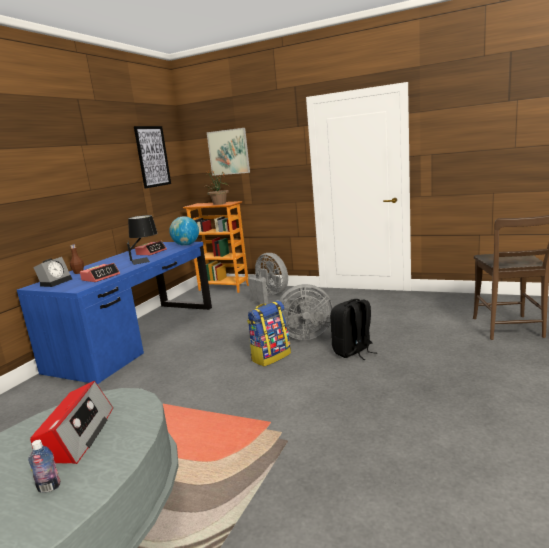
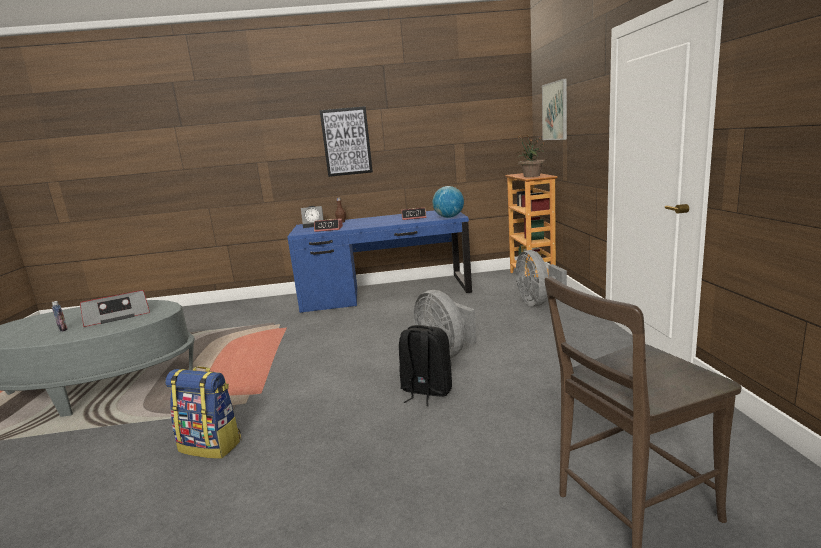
camera: 60 degrees right, 0 degrees up
(145, 260) = (387, 223): black table lamp -> none
(152, 156) = (475, 116): picture -> picture (346, 142)
(270, 296) = (538, 303): grey fan -> grey fan turned 150 degrees clockwise
(270, 357) = (383, 354): backpack -> backpack (212, 445)

